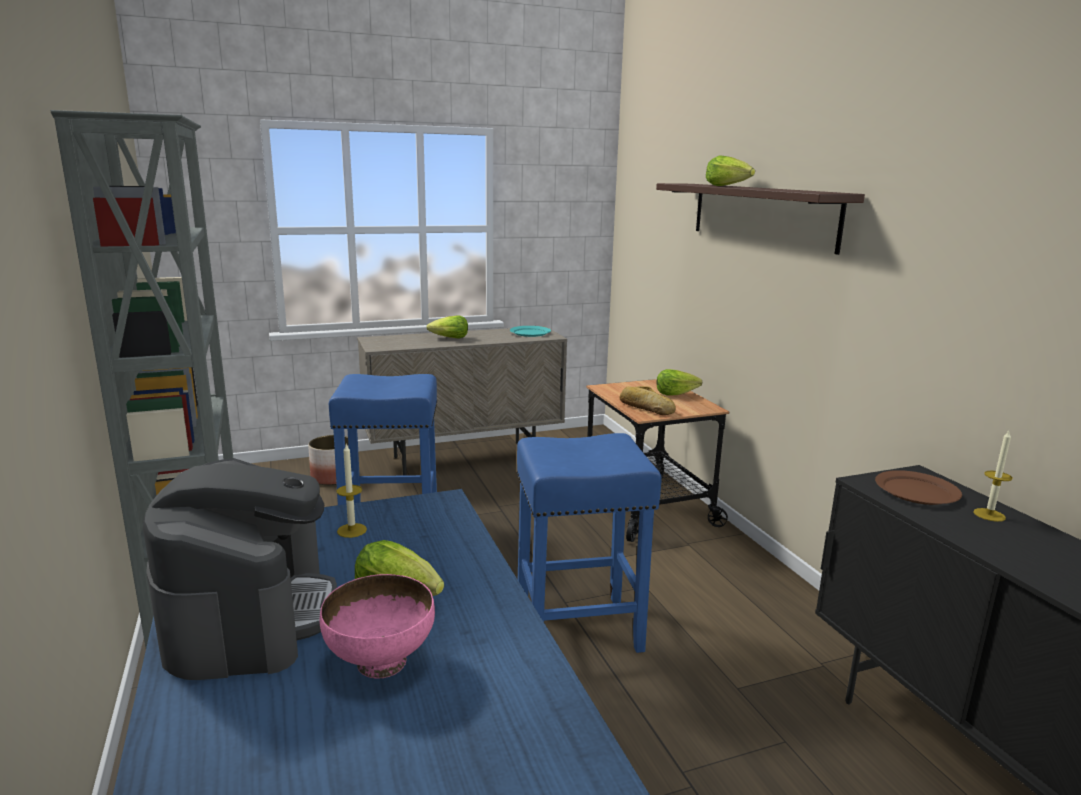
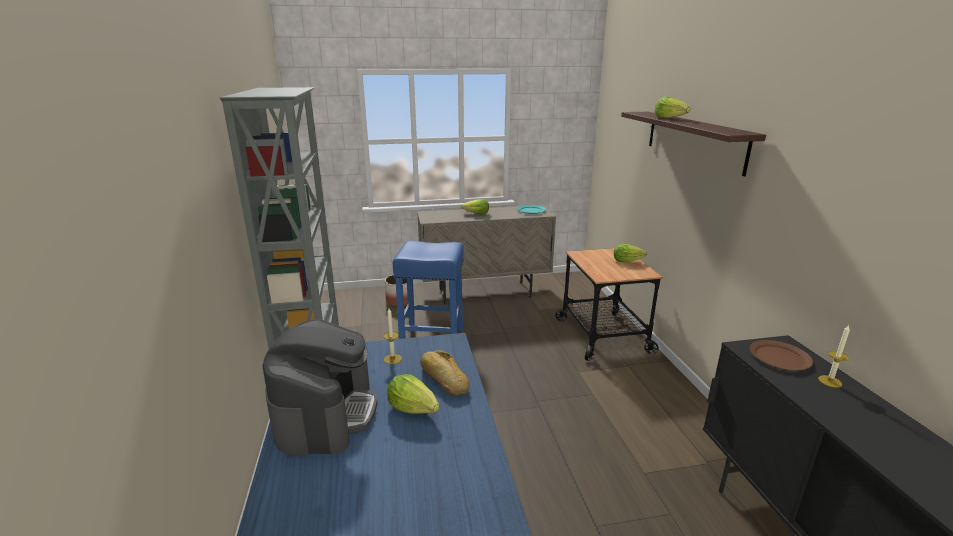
camera: 10 degrees right, 5 degrees up
(380, 661) = (395, 453): pink bowl -> none
(580, 628) = (544, 420): blue stool -> none
(645, 407) = (603, 271): bread -> bread (443, 378)

